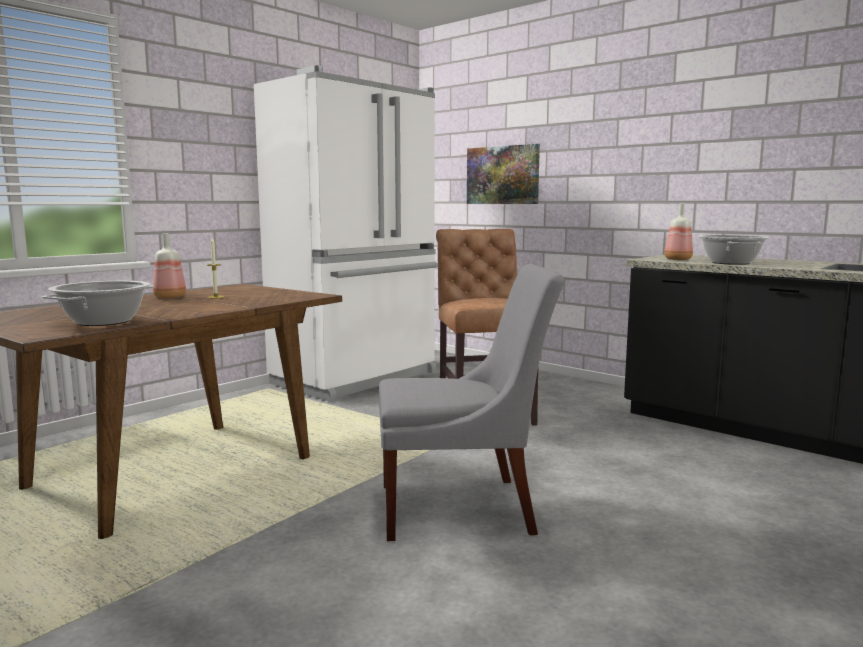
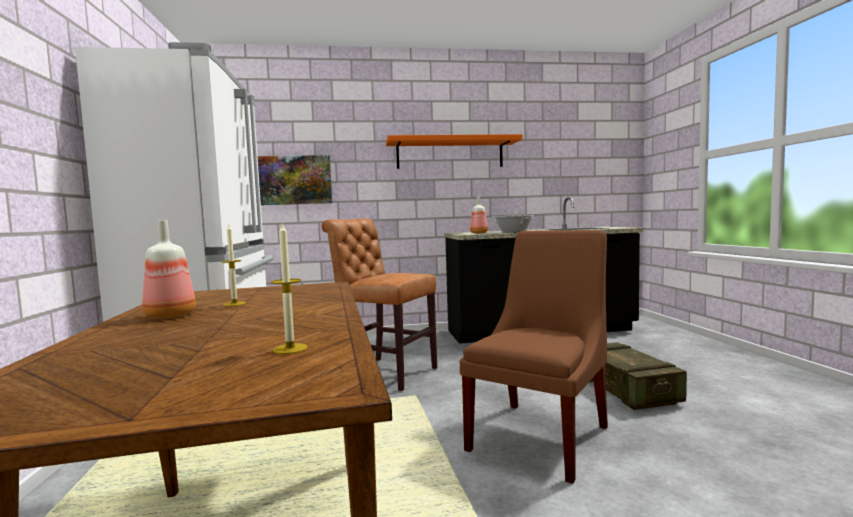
camera: 50 degrees left, 5 degrees down
(104, 321) = (290, 349): cooking pot -> candle
(463, 508) = (542, 435): grey chair -> brown chair
(672, 526) = (625, 390): none -> crate
(695, 133) = (450, 154): none -> orange shelf

